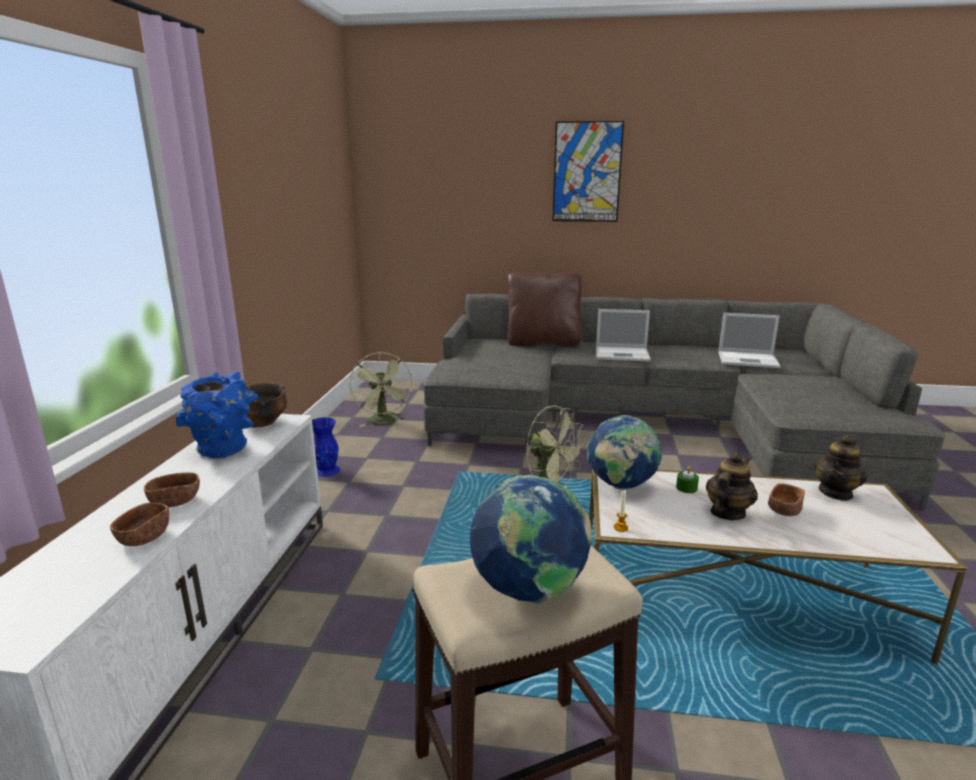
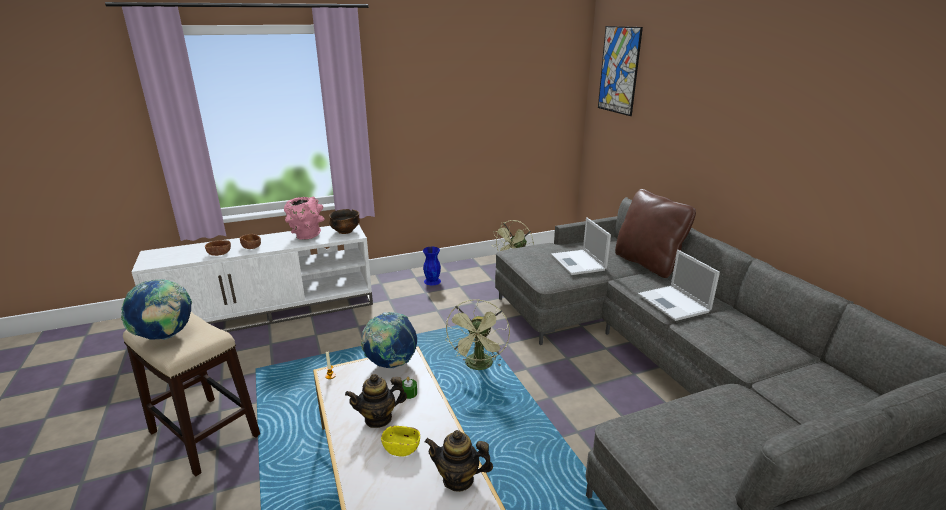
camera: 60 degrees right, 5 degrees up
(225, 451) = (307, 237): blue vase -> pink vase
(587, 172) = (743, 103): picture -> picture (619, 70)
(727, 513) = (378, 418): teapot -> teapot turned 150 degrees clockwise
(749, 360) = (785, 380): laptop -> laptop (579, 263)
(784, 510) = (401, 448): brown bowl -> yellow bowl

